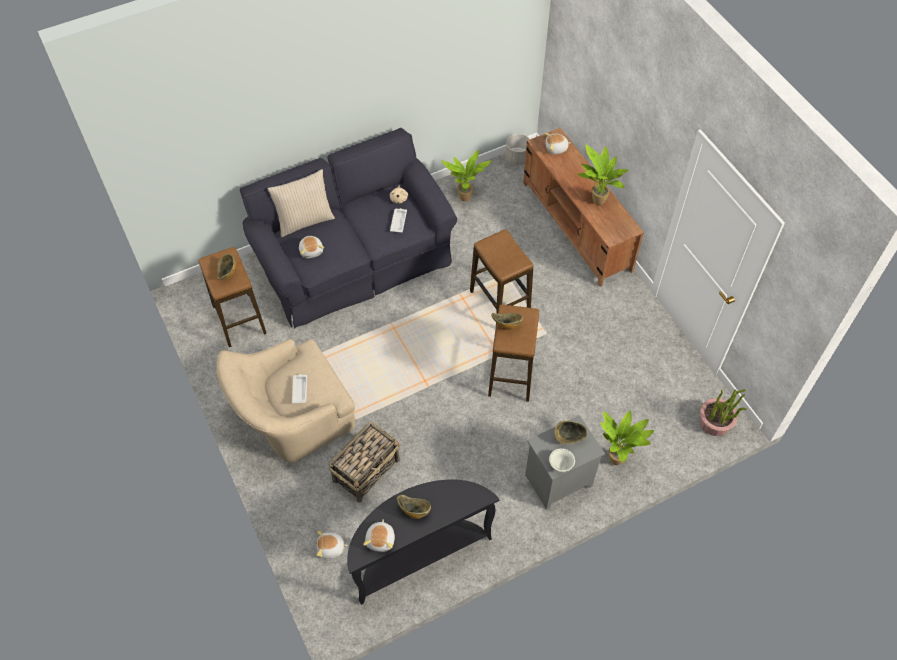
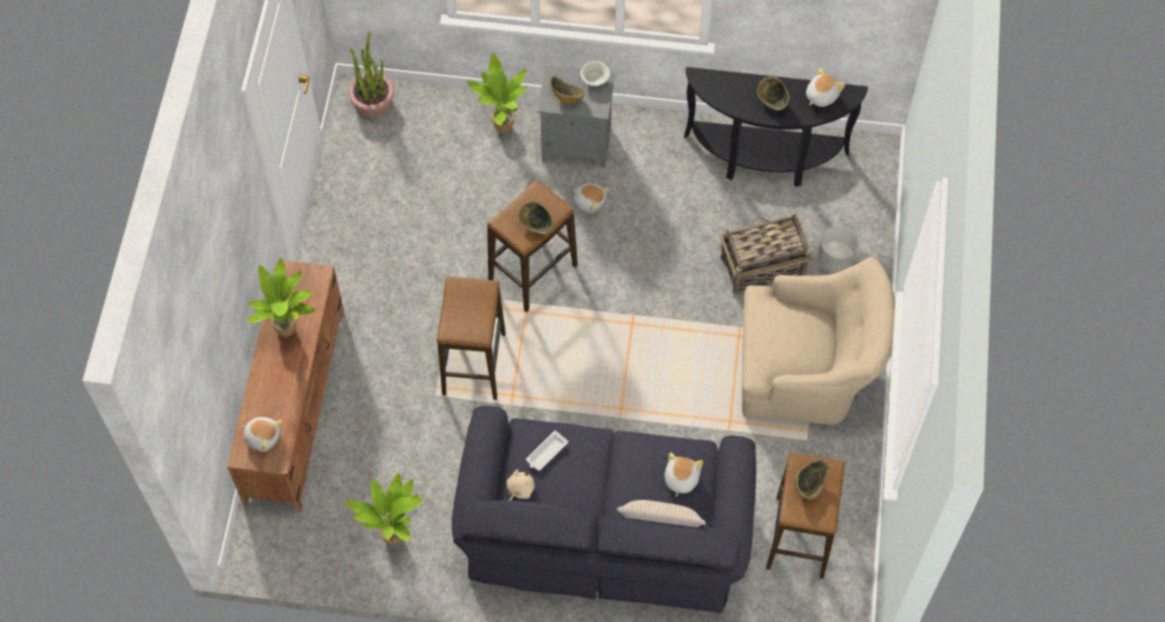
camera: 145 degrees left, 5 degrees up
(300, 389) = (797, 329): white tray -> none
(331, 548) = (847, 214): plush toy -> plush toy (590, 201)
(517, 158) = (272, 555): grey planter -> grey planter (835, 259)

